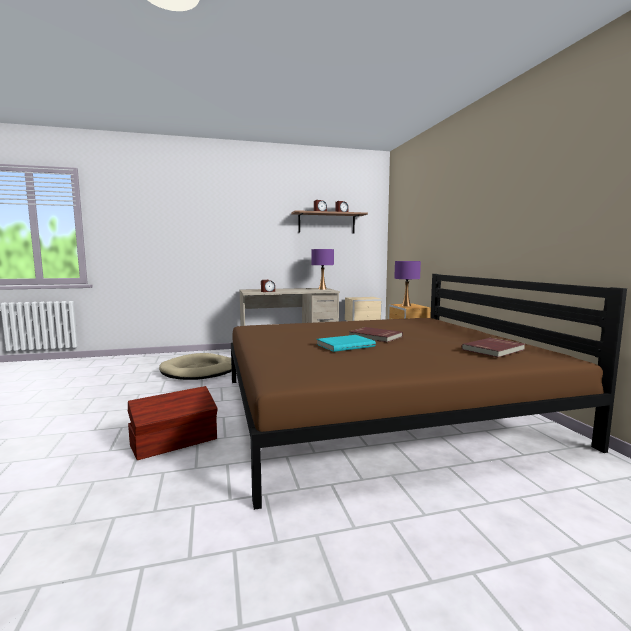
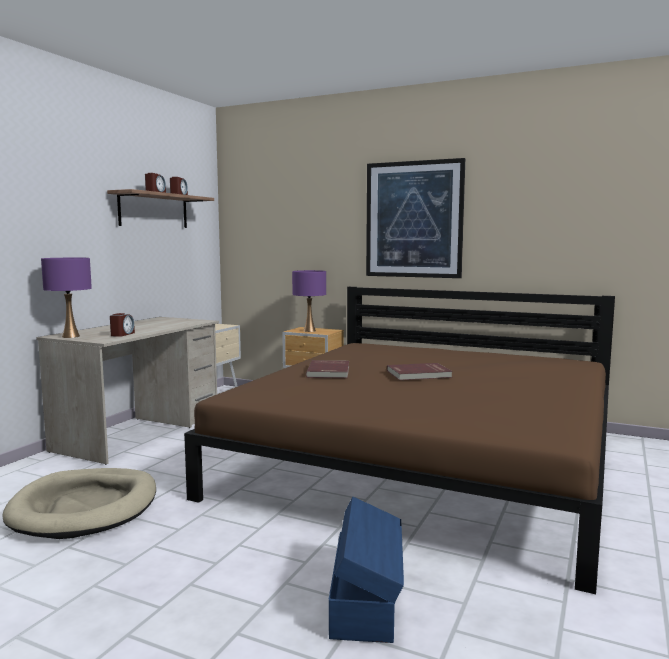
camera: 50 degrees left, 0 degrees up
(175, 442) = (366, 599): brown storage box -> blue storage box
(322, 289) = (176, 320): purple table lamp -> purple table lamp (70, 336)
(344, 345) = (437, 390): turquoise book -> none
(475, 216) = (414, 219): none -> picture
(494, 350) = (538, 365): red book -> red book (329, 372)

